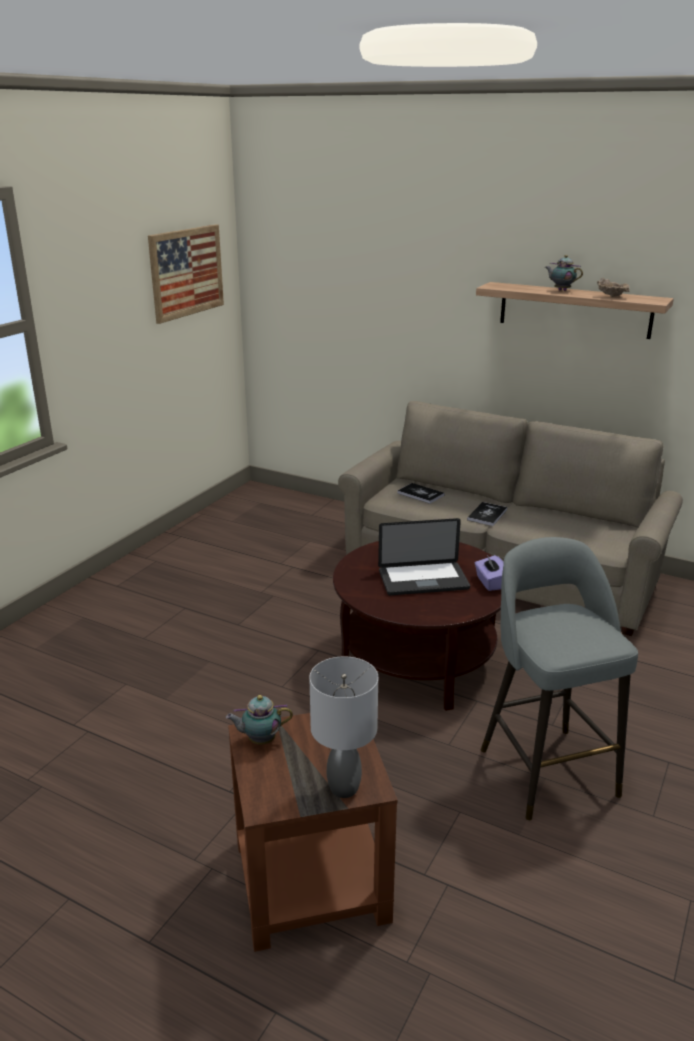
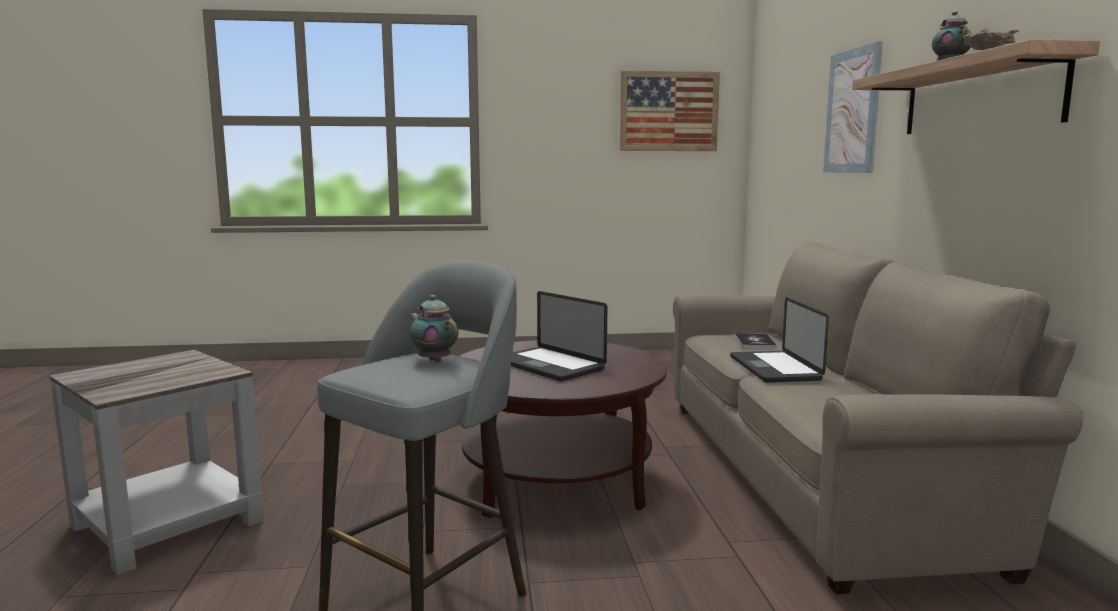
camera: 55 degrees right, 15 degrees down
(260, 740) = (175, 358): teapot -> teapot (434, 360)
(313, 881) = (166, 525): brown side table -> grey side table
(343, 789) = (109, 388): grey table lamp -> none
(424, 293) = (852, 111): none -> picture
(487, 515) = (774, 368): book -> laptop
(490, 583) = (593, 386): purple tissue box -> none

